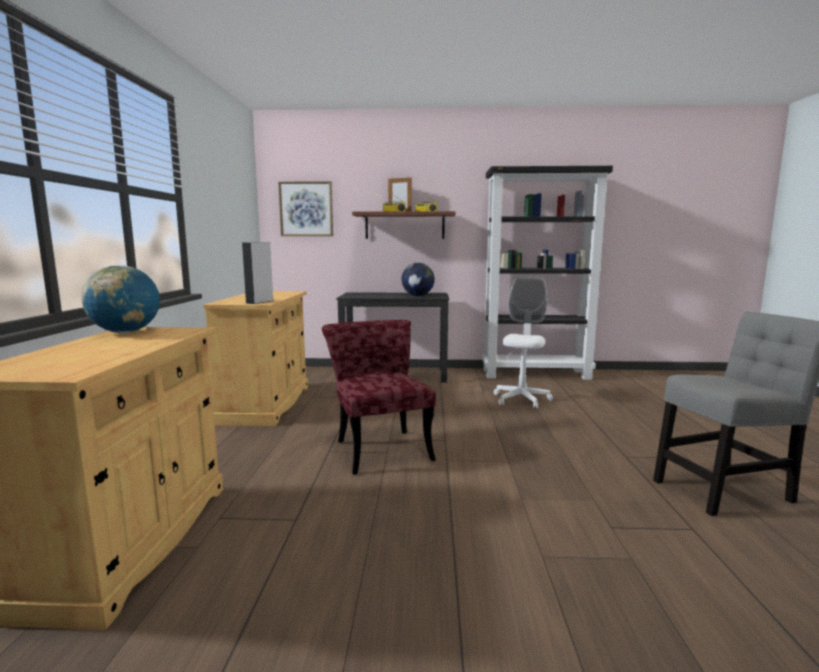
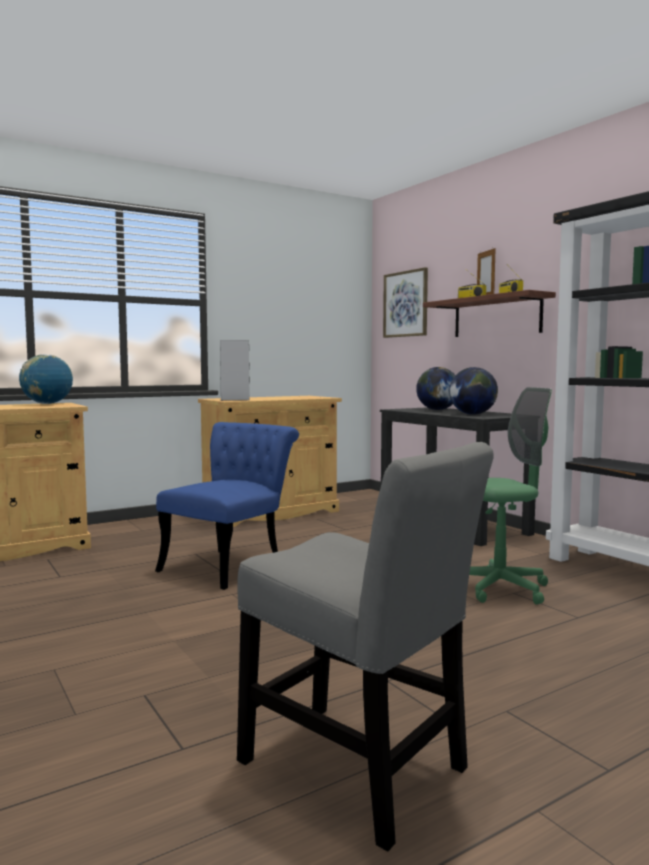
camera: 55 degrees right, 5 degrees down
(371, 294) = (437, 409): none -> globe
(379, 446) = (230, 565): red chair -> blue chair
(521, 399) = (501, 589): white office chair -> green office chair

